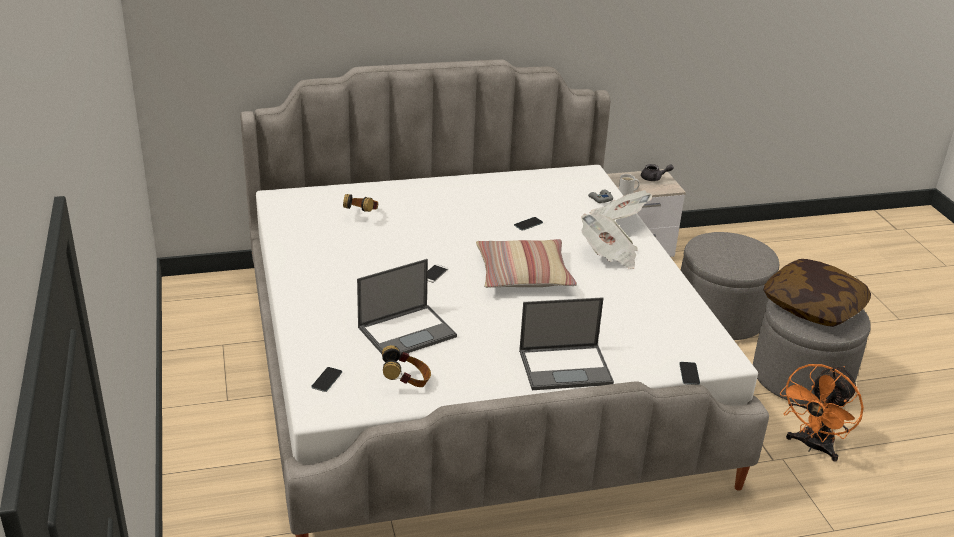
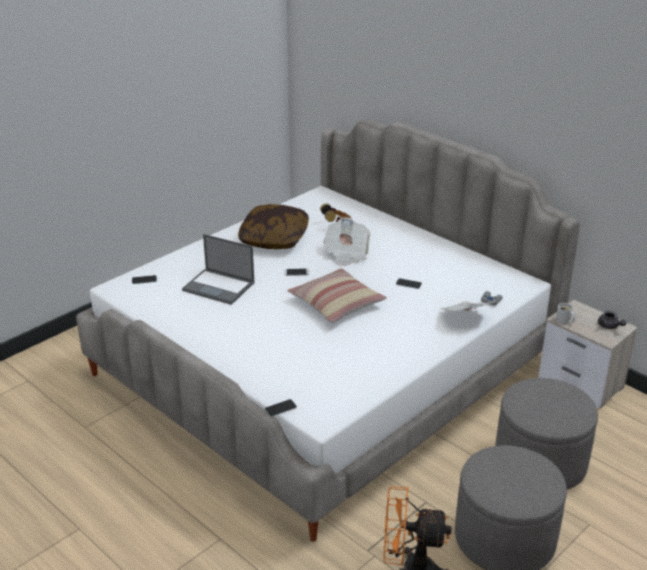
camera: 60 degrees right, 0 degrees up
(406, 382) = (165, 305): headphones -> none
(566, 367) = (239, 355): laptop -> none
(608, 255) = (407, 329): newspaper -> newspaper (346, 254)
(813, 307) = (515, 472): pillow -> pillow (274, 239)

